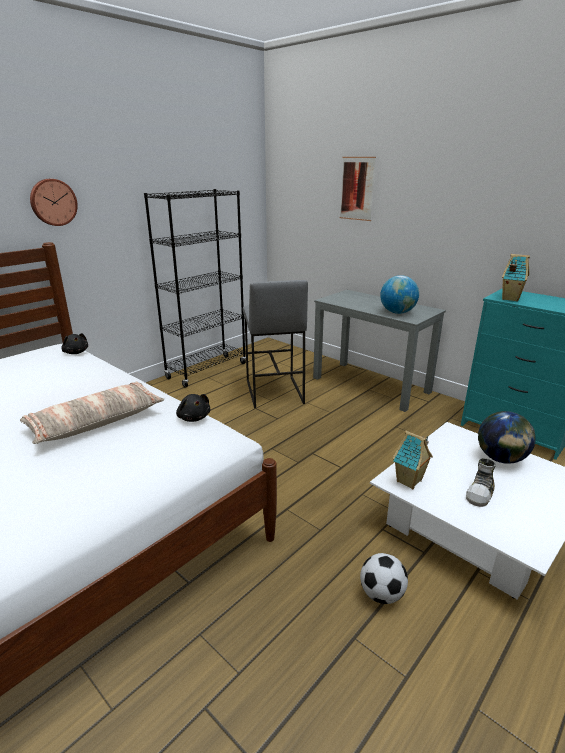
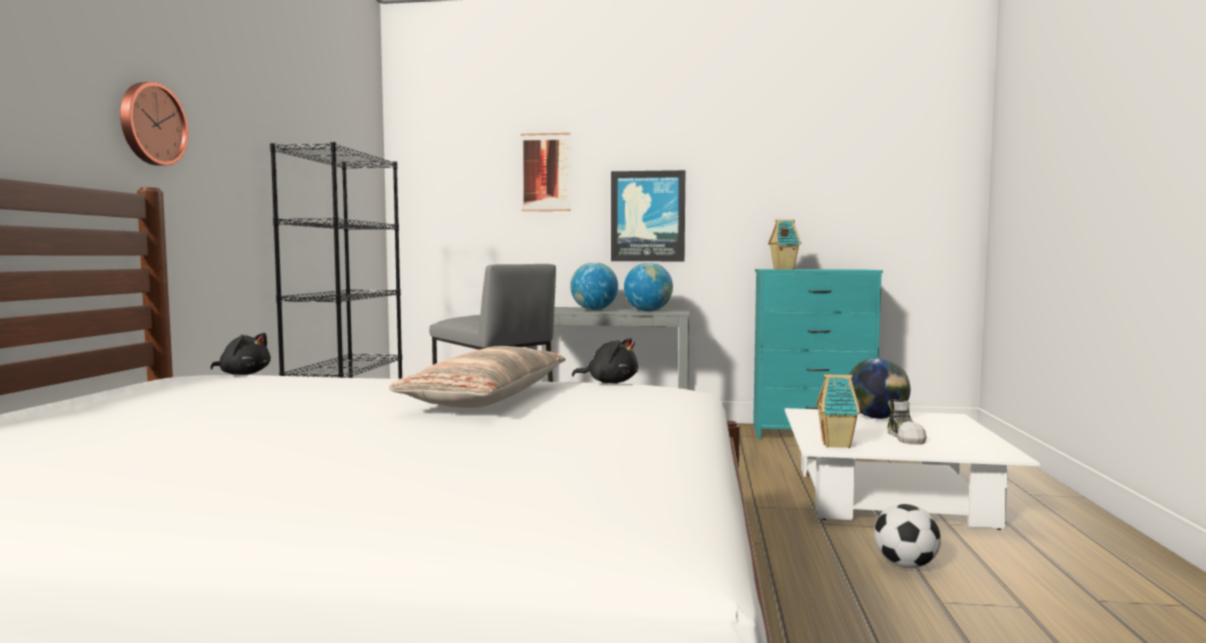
camera: 35 degrees left, 20 degrees down
(365, 303) = (594, 310): none -> globe
(424, 231) = (647, 216): none -> picture

